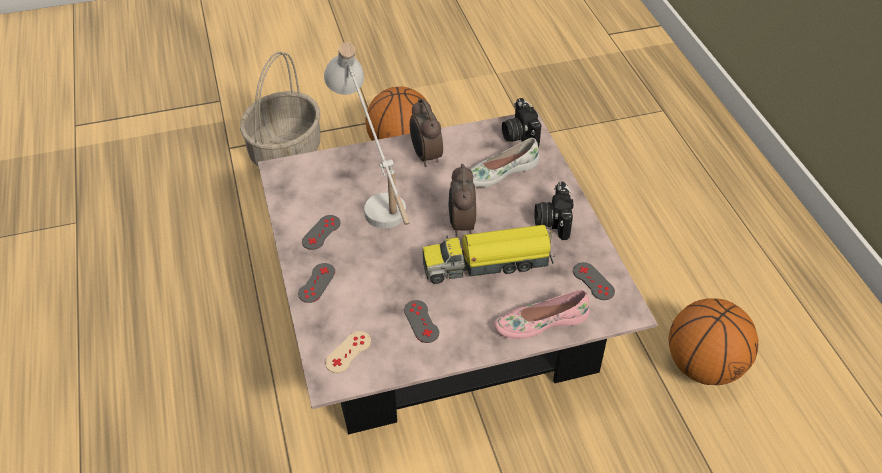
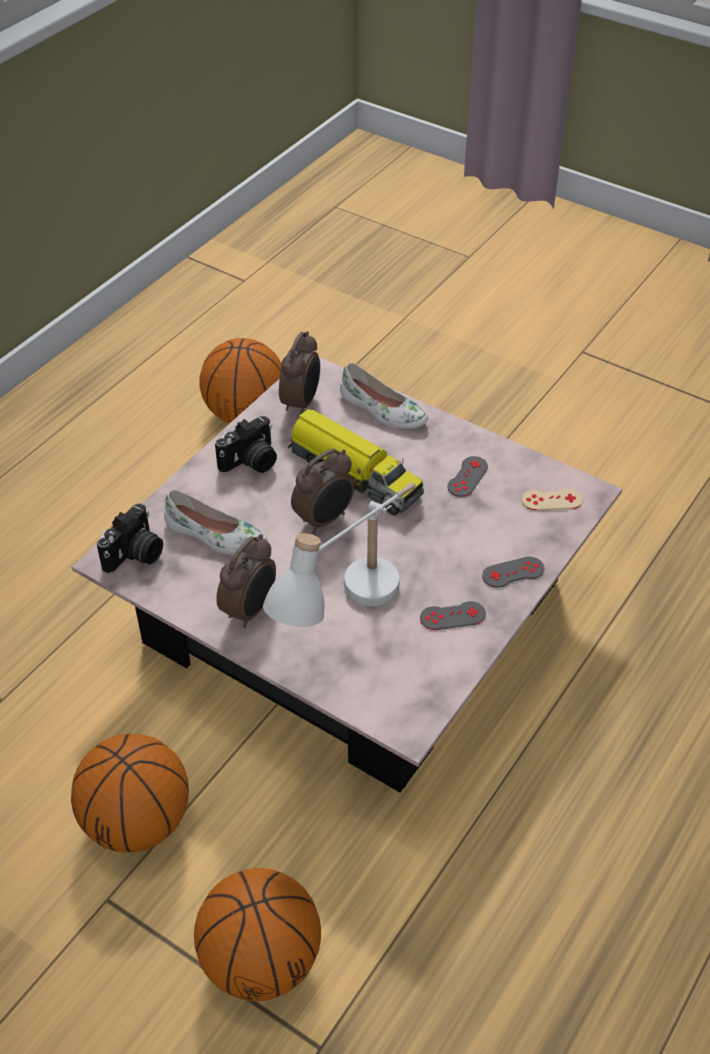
camera: 130 degrees left, 0 degrees up
(285, 150) = (261, 961): basket -> basketball
(540, 322) = (382, 410): pink shoe -> white shoe
(593, 281) = (302, 403): grey game controller -> alarm clock

